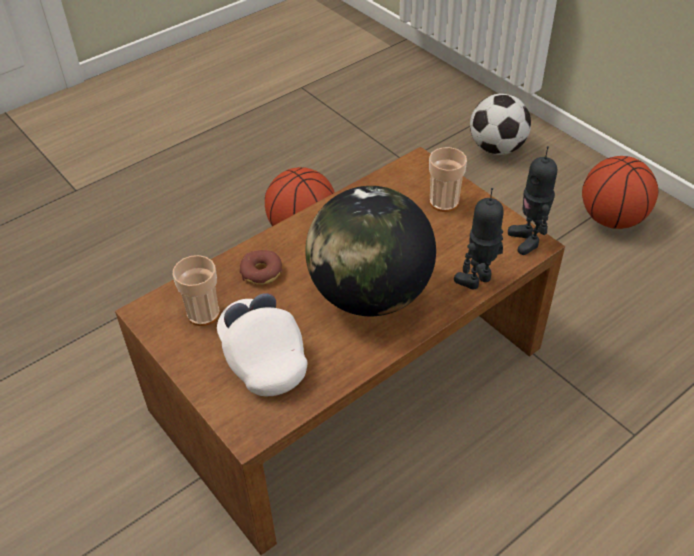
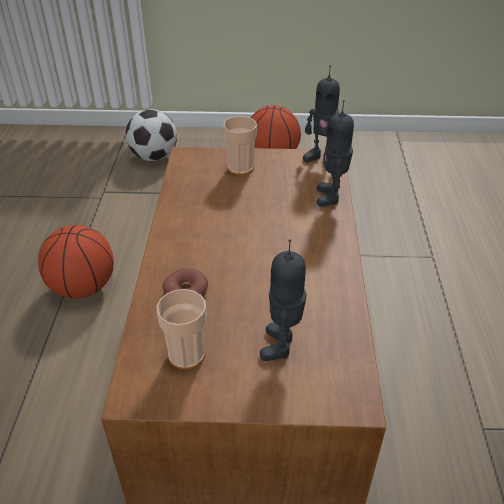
camera: 50 degrees left, 5 degrees down
(262, 358) = (282, 345): white cap -> toy robot
(370, 295) = (285, 250): globe -> none

